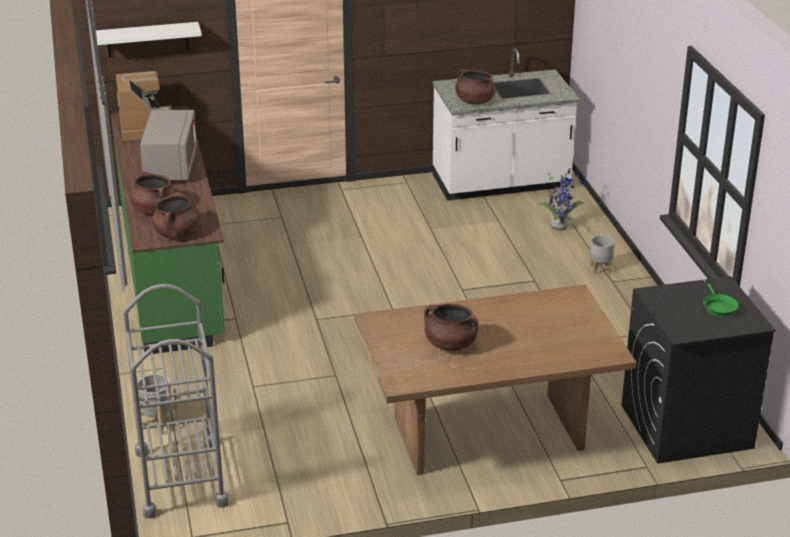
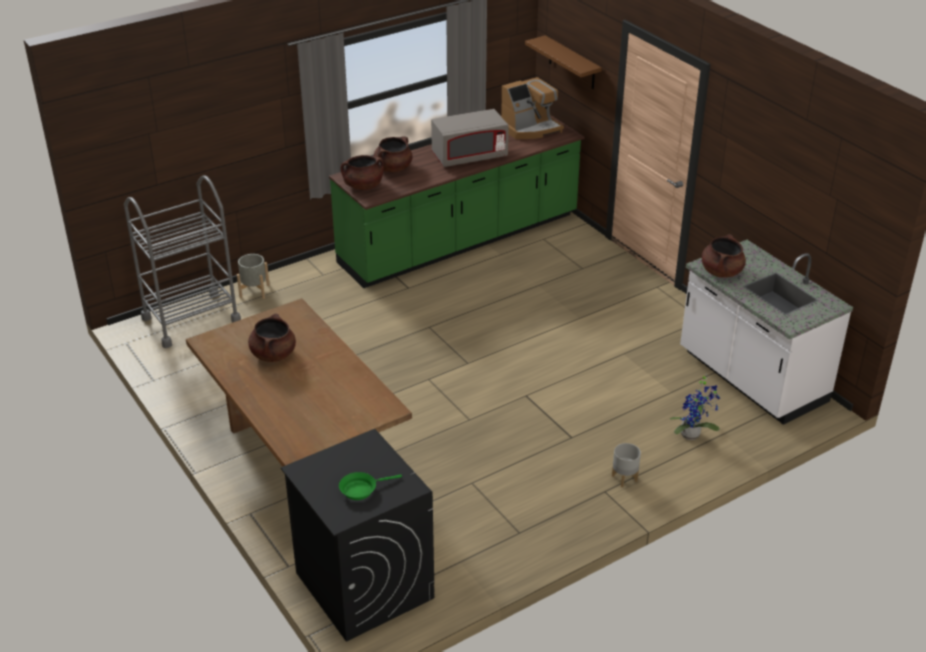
camera: 70 degrees right, 5 degrees up
(147, 39) = (572, 63): white shelf -> brown shelf

